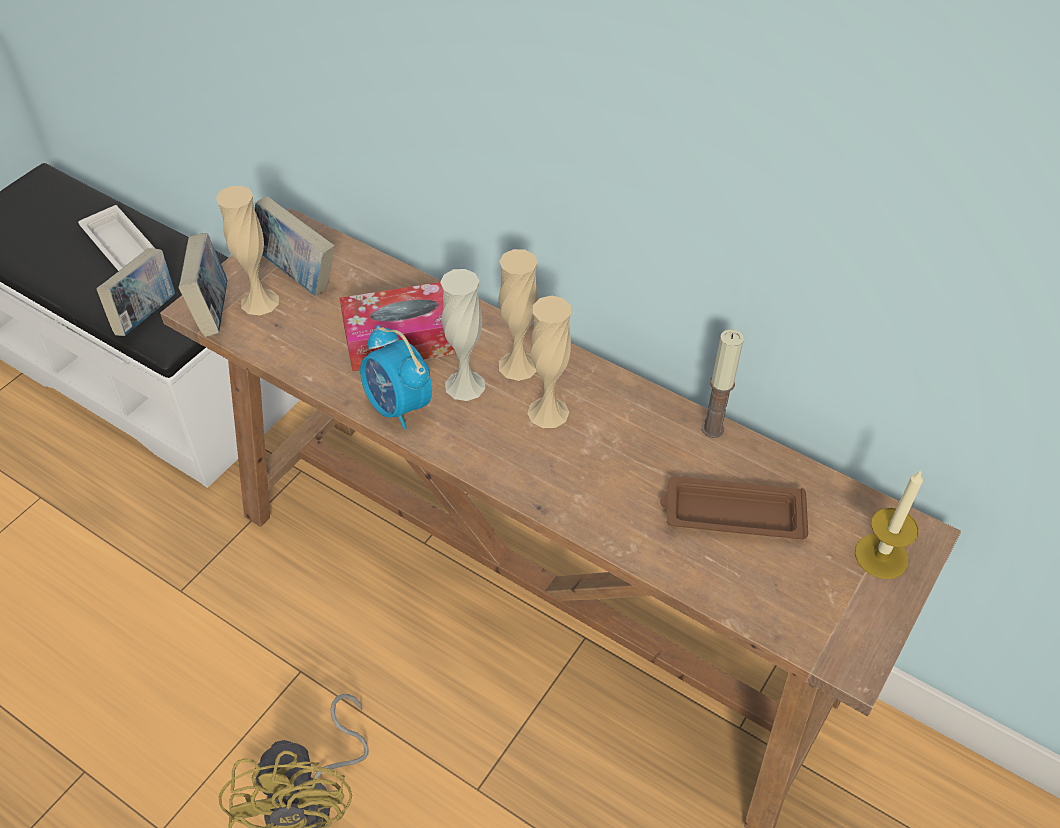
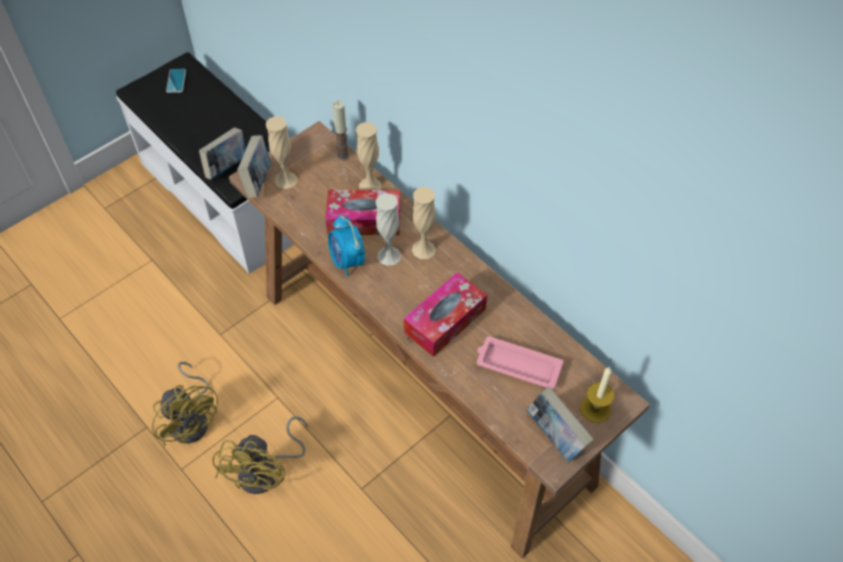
camera: 15 degrees right, 5 degrees up
(33, 205) = (176, 81): none -> phone
(122, 247) = (222, 119): white tray -> none
(163, 740) = (192, 419): none -> yellow fan
(297, 274) = (311, 166): book -> book (555, 437)
(548, 412) = (432, 282): beige vase -> beige vase (370, 185)
(589, 468) = (445, 321): none -> tissue box
(712, 429) = (525, 312): candle -> candle (343, 156)
(731, 514) = (517, 365): brown tray -> pink tray

